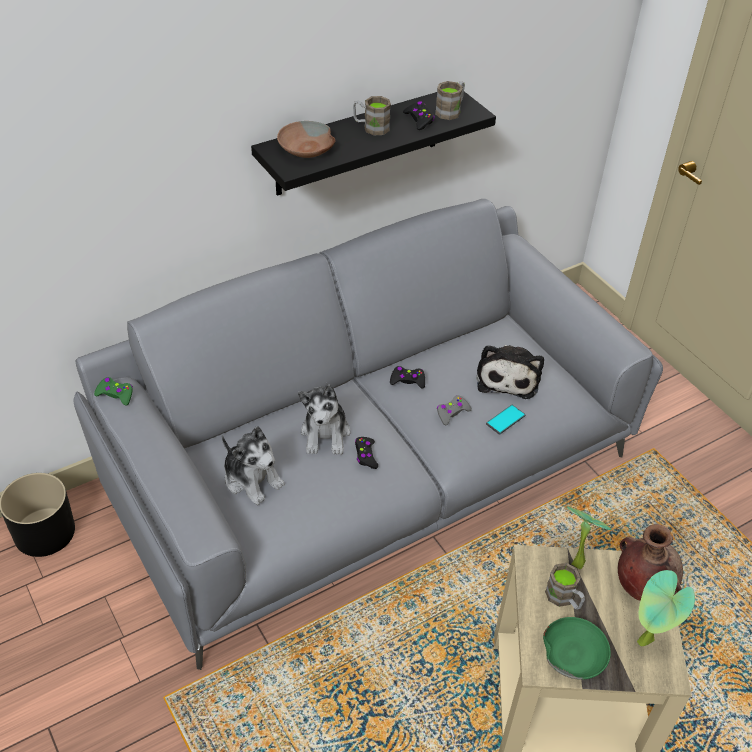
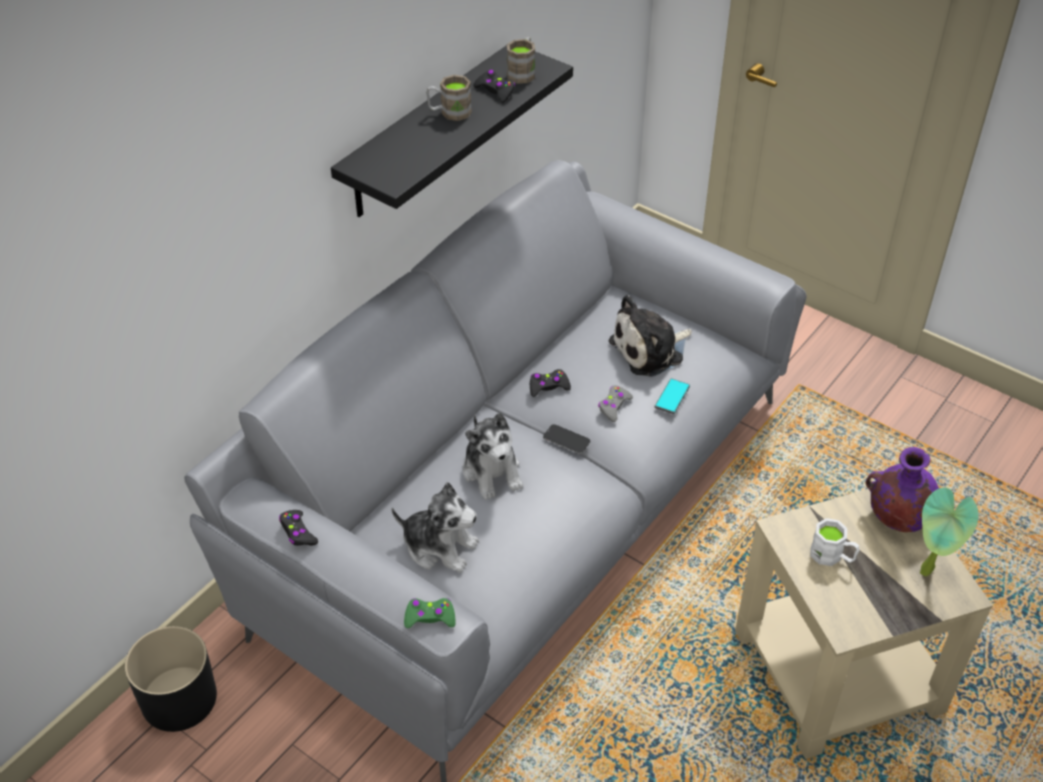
camera: 20 degrees left, 0 degrees up
(115, 394) = (250, 501): green game controller -> green game controller (430, 617)
(306, 149) = (395, 155): brown bowl -> none
(366, 455) = (548, 481): black game controller -> black game controller (298, 532)
(400, 427) = (566, 440): none -> phone
(508, 377) = (650, 350): plush toy -> plush toy turned 75 degrees clockwise
(564, 598) = (832, 556): brown mug -> white mug
(573, 653) = (868, 606): green bowl -> none
(577, 560) = (824, 514): potted plant -> none
(642, 586) = (897, 518): brown vase -> purple vase

